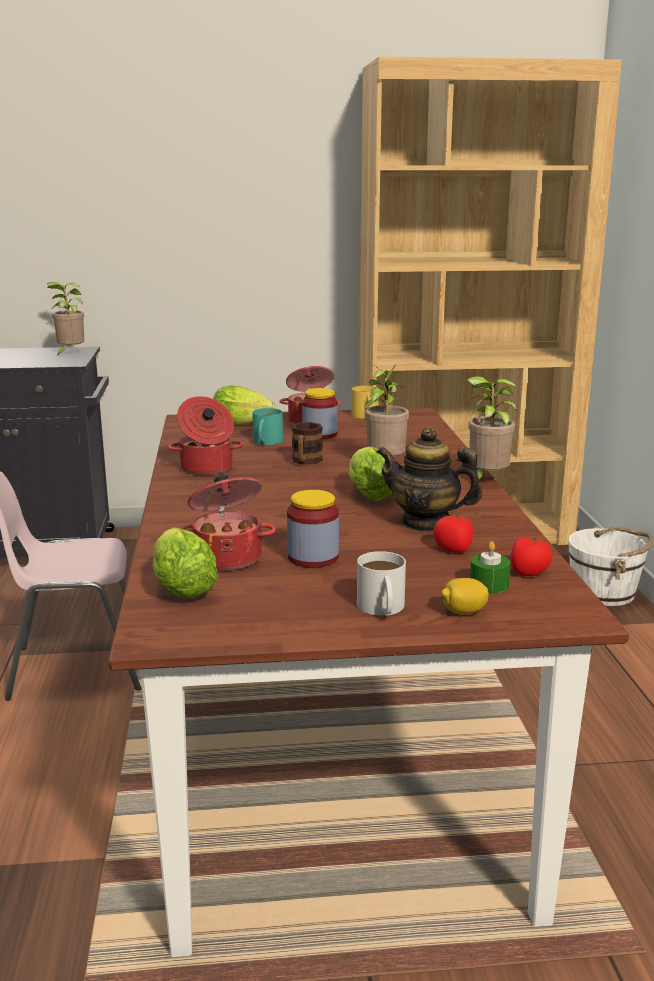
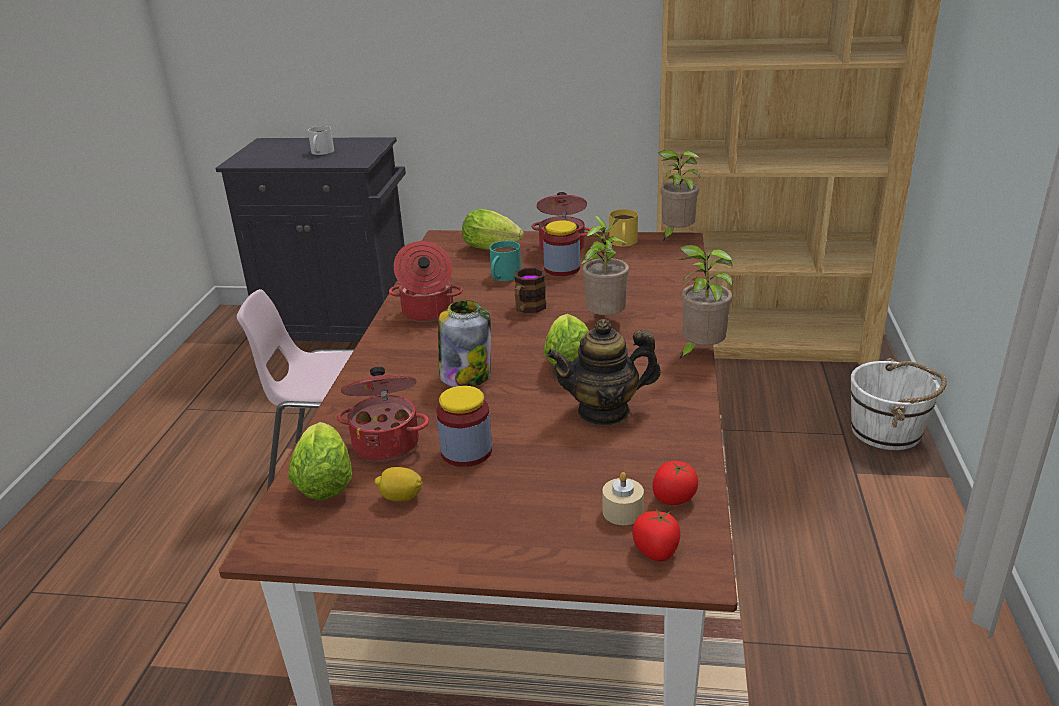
camera: 15 degrees right, 10 degrees up
(70, 353) = (363, 148): potted plant -> potted plant (675, 235)
(275, 507) = (466, 375): none -> jar
(382, 609) = (497, 535): white mug -> white mug (321, 152)
(425, 523) = (604, 411): teapot -> teapot turned 45 degrees counterclockwise
(453, 549) = (613, 454): tomato -> tomato (656, 551)
(463, 612) = (575, 550): lemon -> lemon (401, 498)
(489, 584) = (622, 511): green candle -> beige candle

